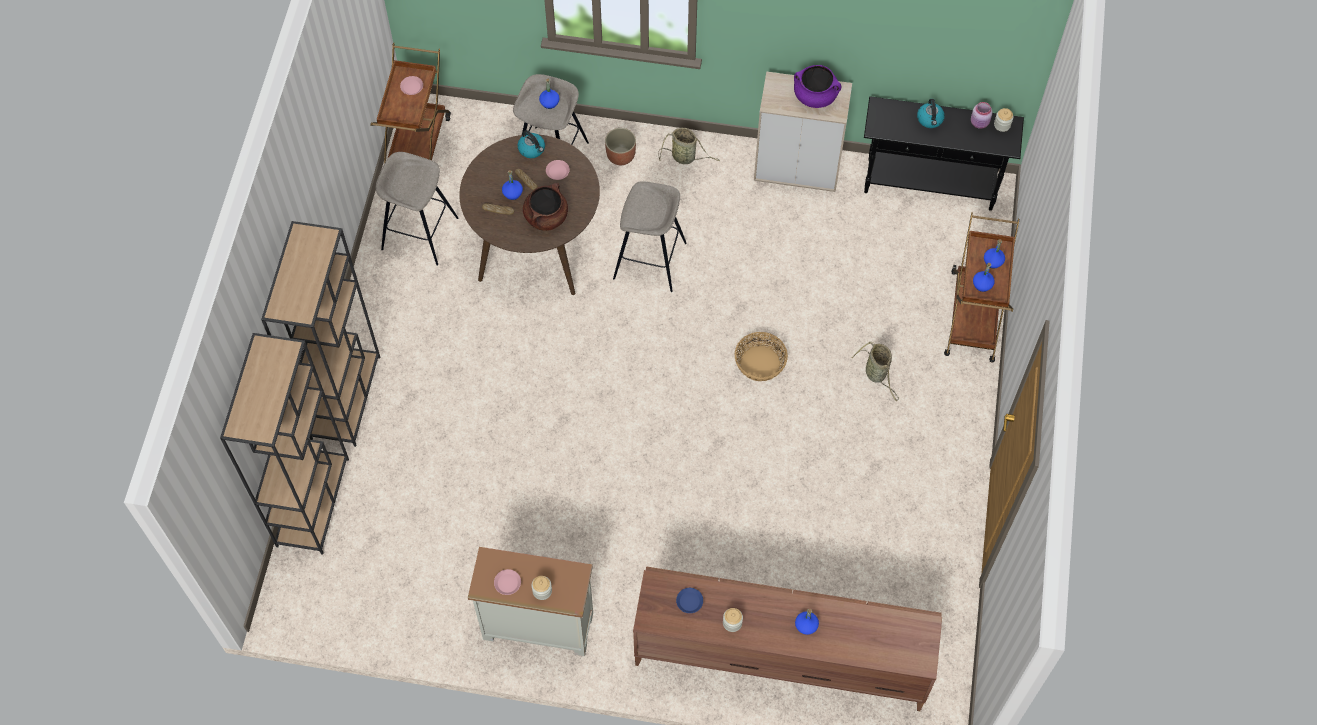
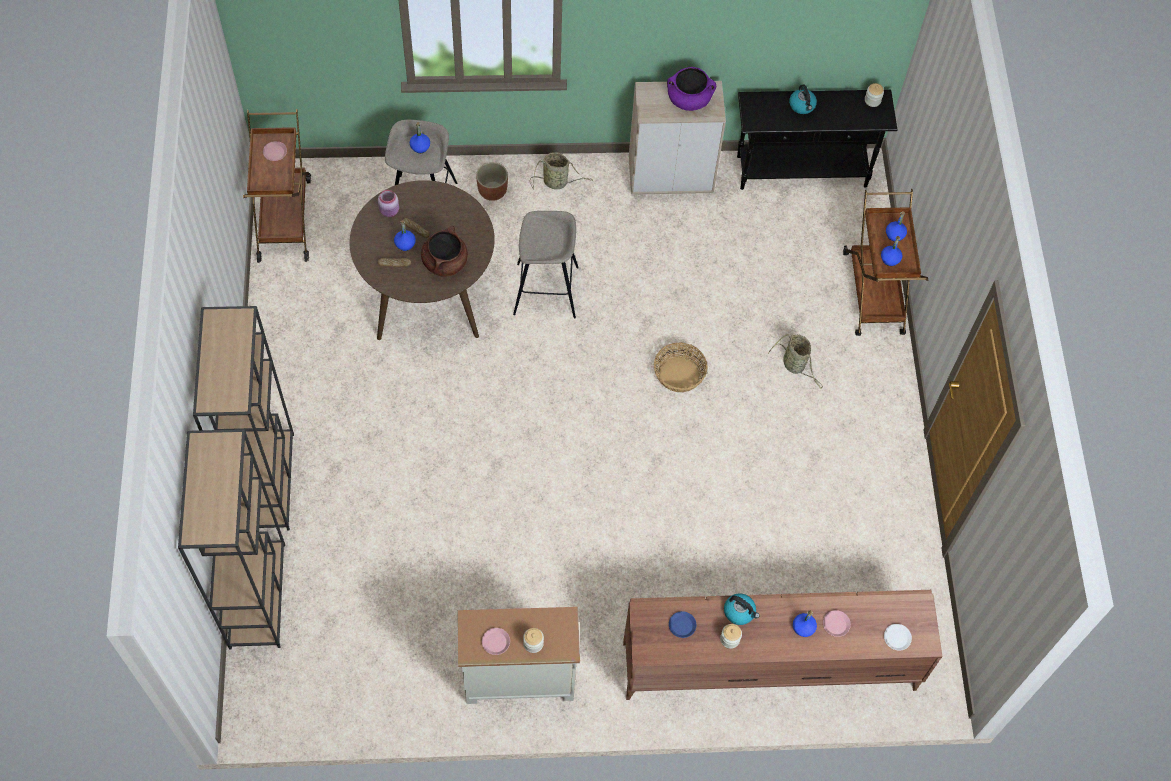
camera: 15 degrees left, 0 degrees up
(419, 233) = (306, 301): grey stool -> none
(532, 149) = (414, 196): kettle -> kettle (739, 612)
(557, 171) = (445, 214): pink plate -> pink plate (836, 624)
(895, 653) = (897, 638): none -> white plate
(980, 123) = (851, 102): pink jar -> pink jar (390, 211)

